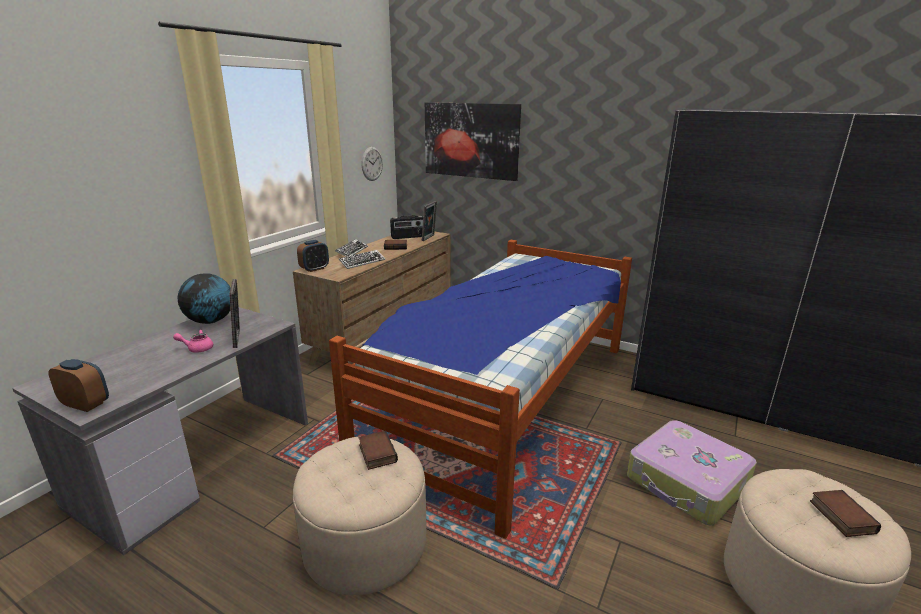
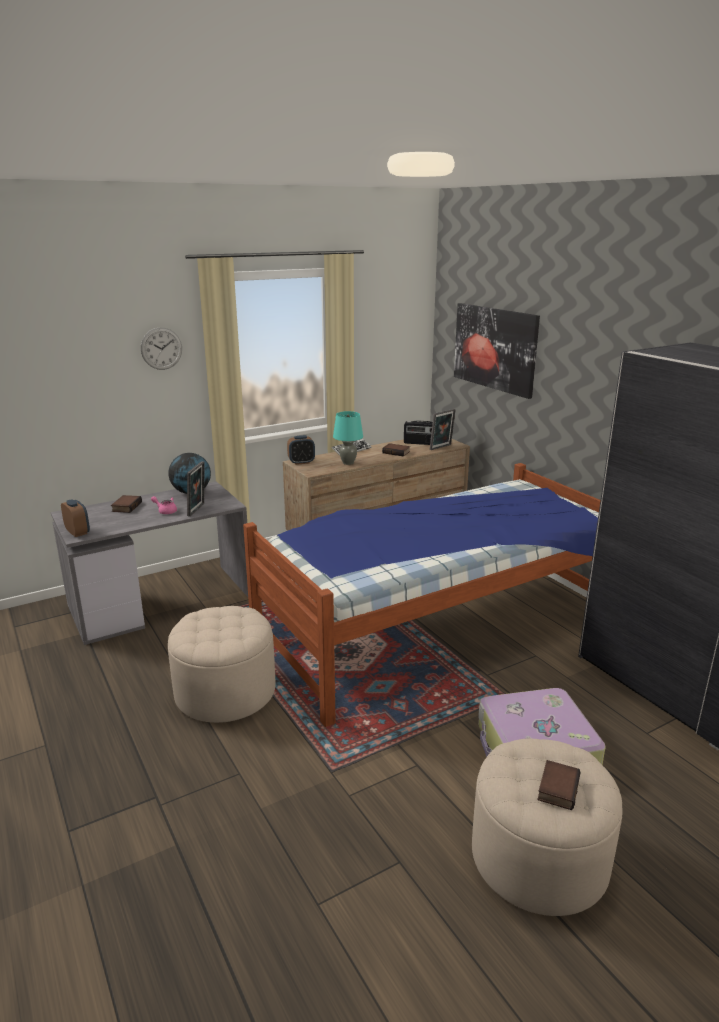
camera: 30 degrees right, 0 degrees up
(362, 262) = (348, 463): keyboard -> turquoise table lamp
(372, 164) = (398, 363): wall clock -> wall clock (161, 348)
(376, 453) = (240, 620): book -> book (126, 506)

